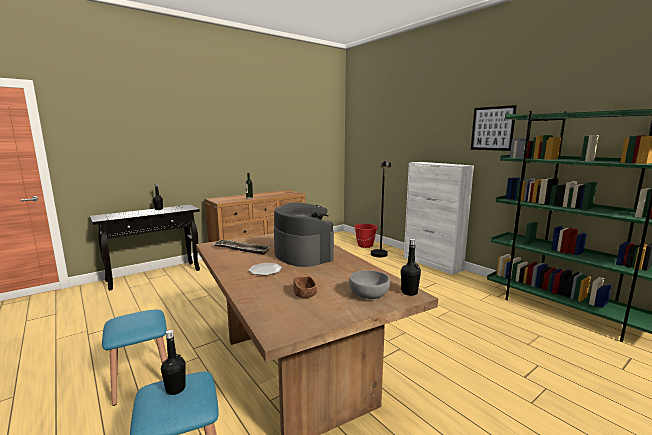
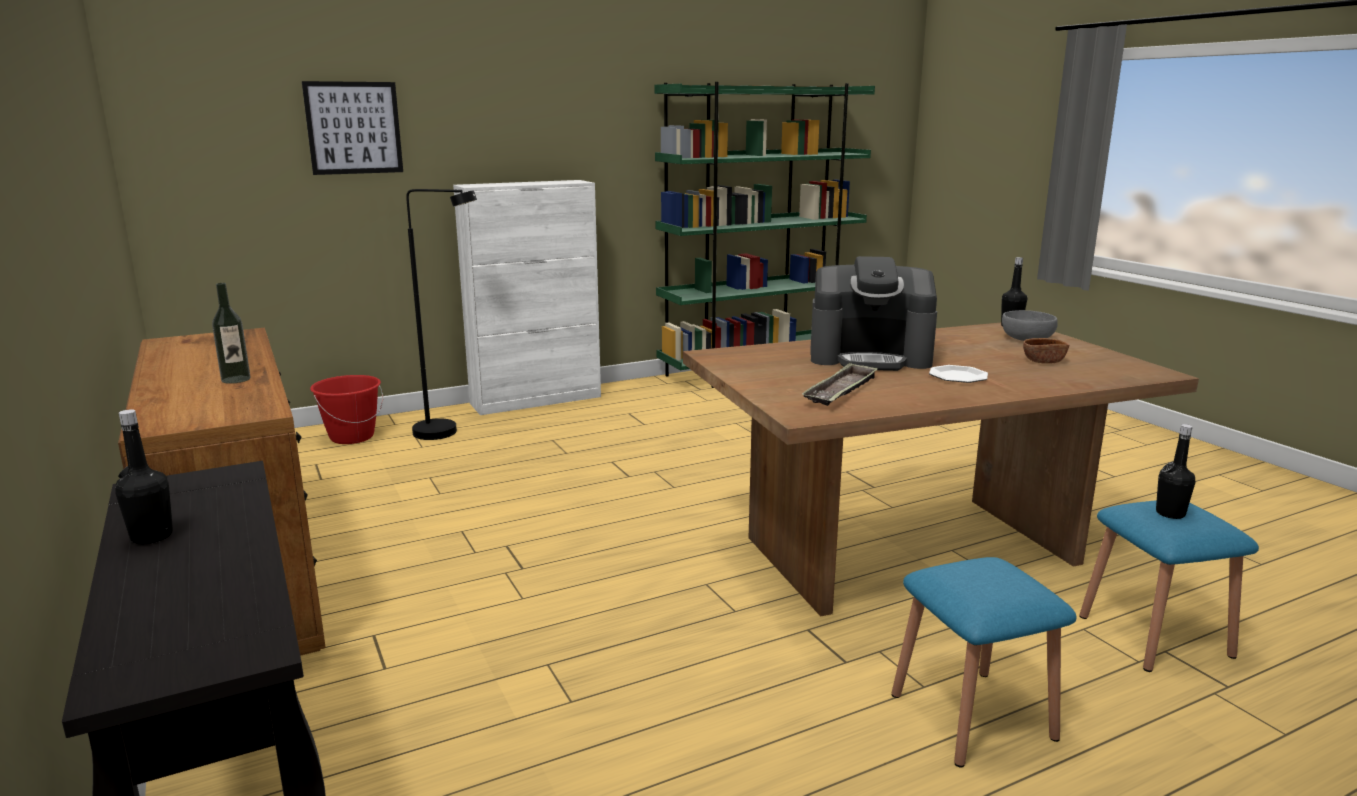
camera: 80 degrees left, 5 degrees up
(302, 254) = (870, 357): coffee machine -> coffee machine turned 150 degrees counterclockwise
(492, 128) = (602, 107): picture -> picture (354, 128)

